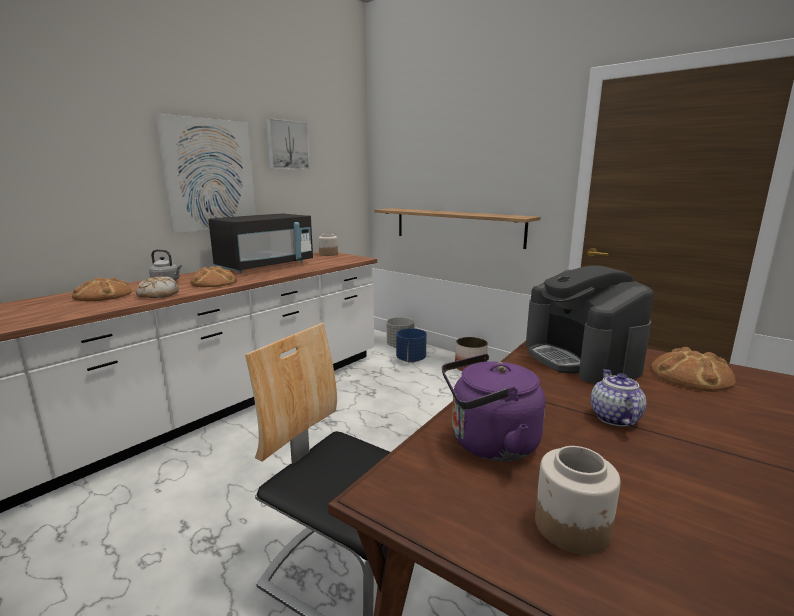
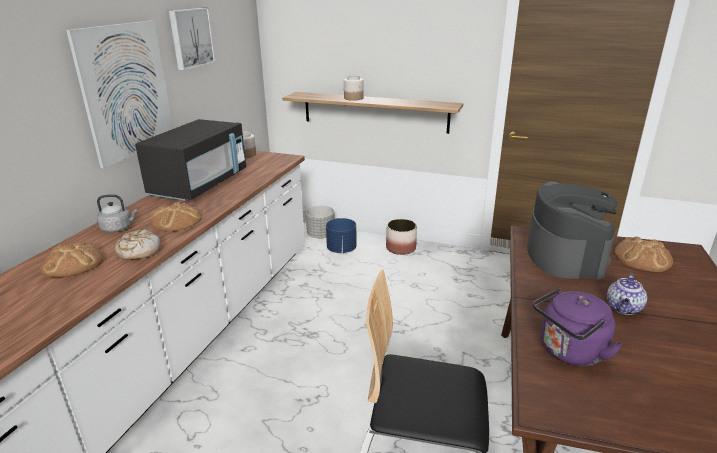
camera: 20 degrees left, 10 degrees up
(573, 527) = (660, 400): jar -> jar (354, 98)
(581, 358) = (565, 255): coffee machine -> coffee machine turned 135 degrees counterclockwise
(613, 417) = (624, 308): teapot -> teapot turned 135 degrees counterclockwise

